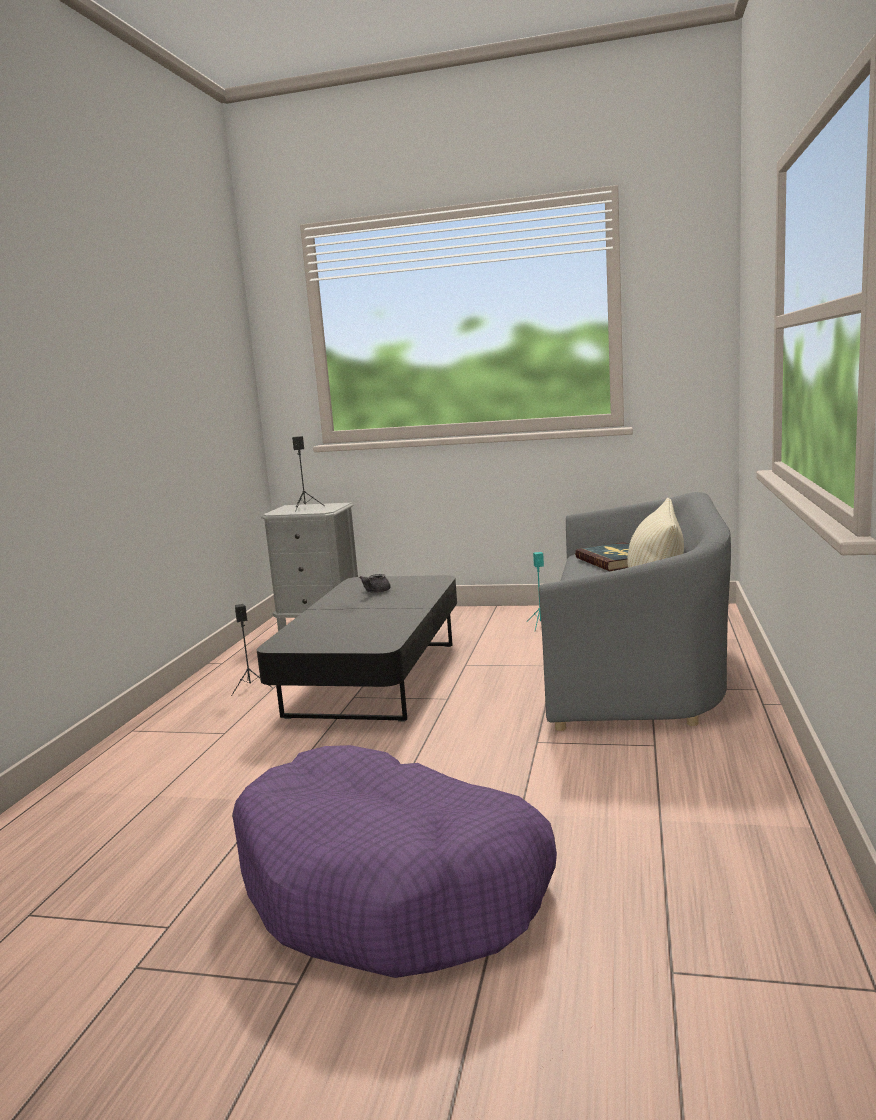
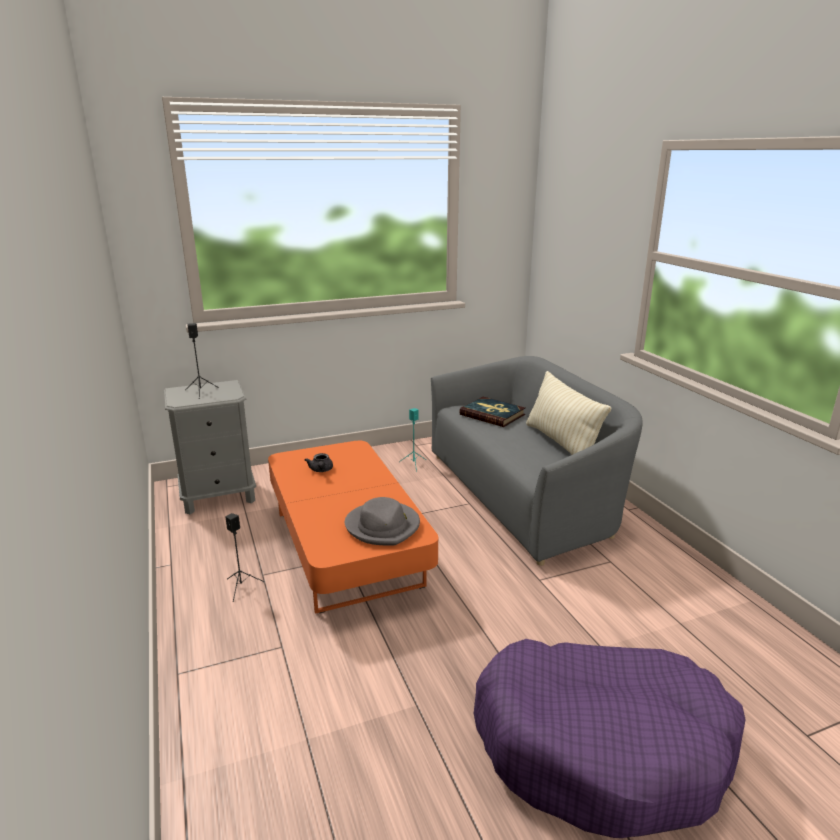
camera: 35 degrees left, 10 degrees up
(360, 635) = (383, 526): none -> grey hat
(374, 678) = (346, 548): black coffee table -> orange coffee table

